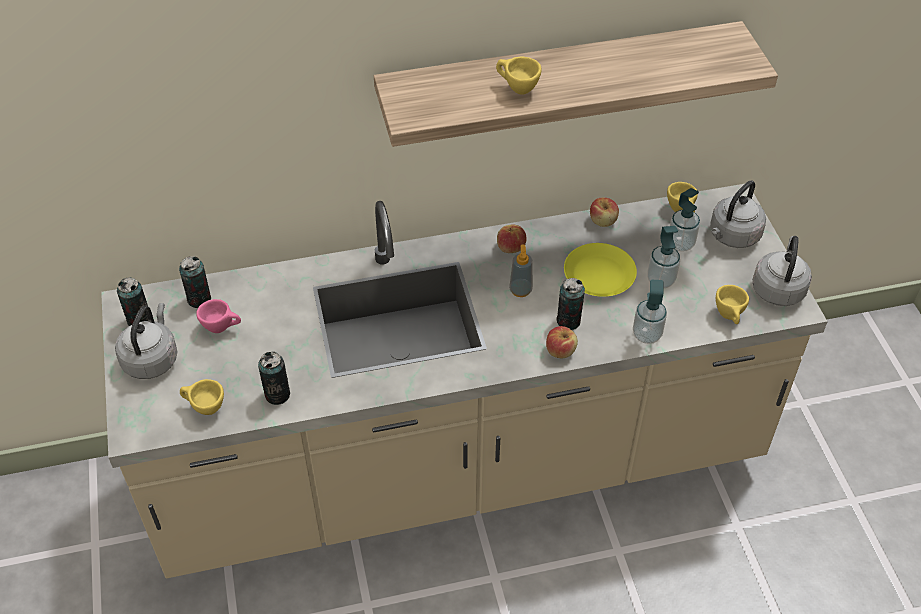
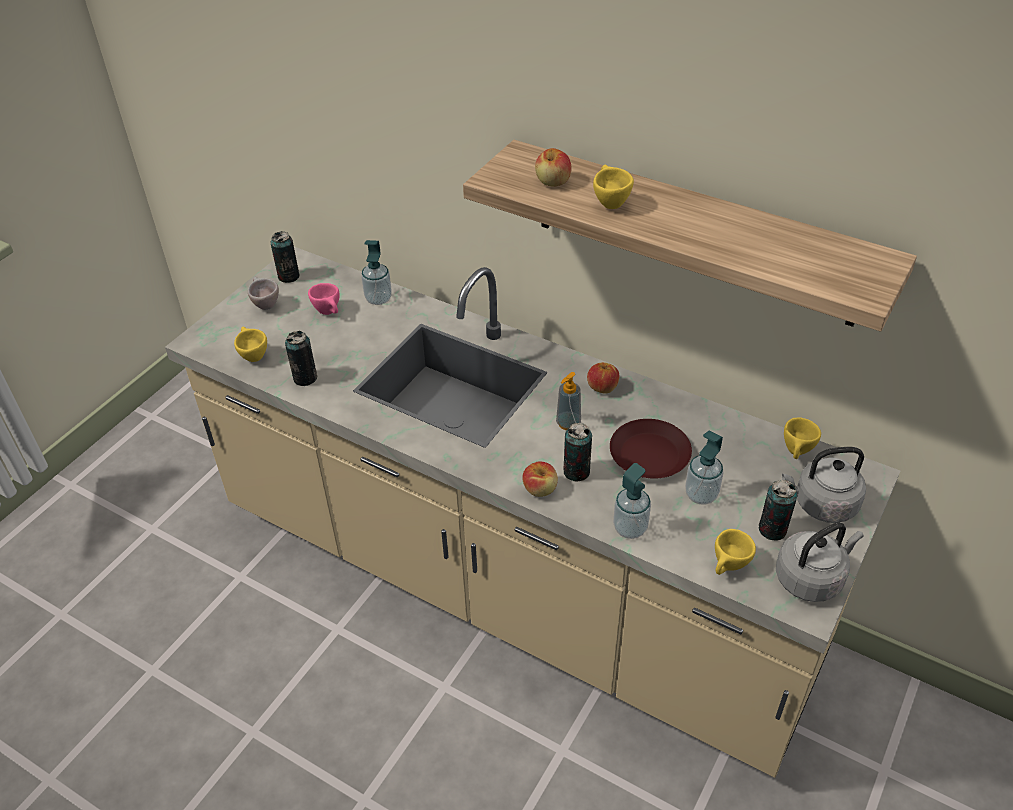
camera: 45 degrees right, 5 degrees down
(151, 359) = (264, 304): grey kettle -> beige cup
(199, 299) = (339, 286): can -> can (772, 530)
(598, 275) = (649, 454): yellow plate -> brown plate
(603, 221) = (710, 416): apple -> apple (553, 182)
(680, 244) = (760, 478): soap dispenser -> soap dispenser (378, 299)

